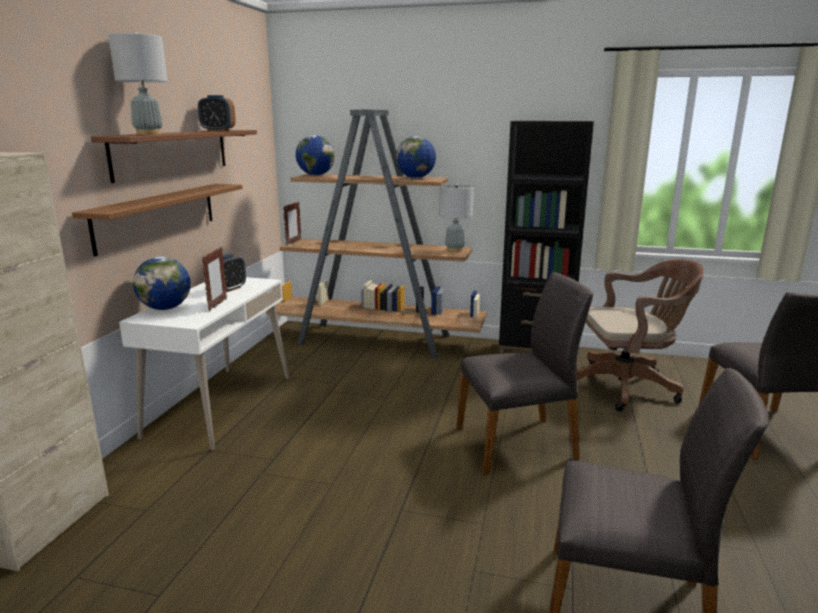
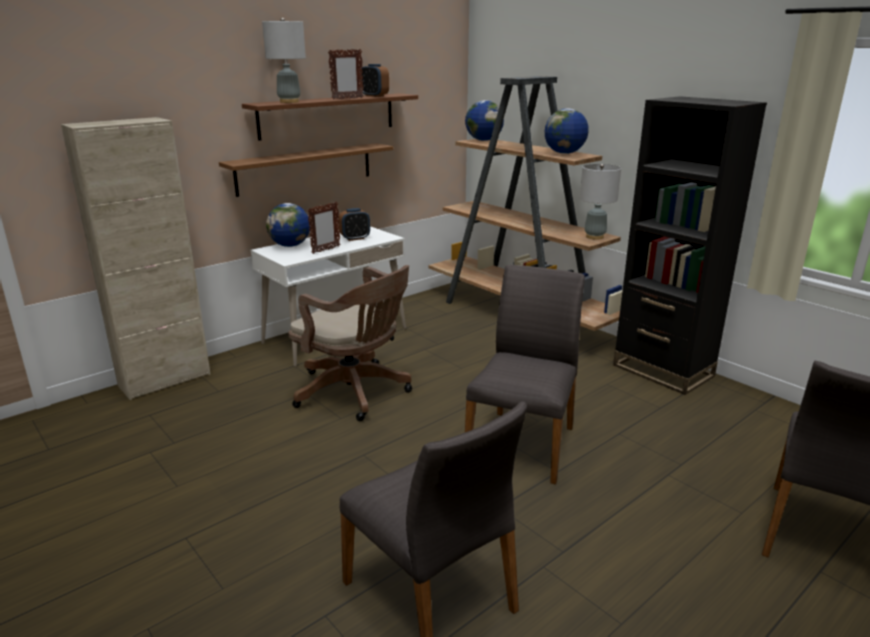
camera: 35 degrees right, 5 degrees up
(293, 242) = (460, 204): picture frame -> picture frame (347, 98)
(517, 443) = (523, 443): grey chair -> grey chair turned 90 degrees counterclockwise
(627, 386) = (722, 435): brown office chair -> brown office chair (356, 392)

